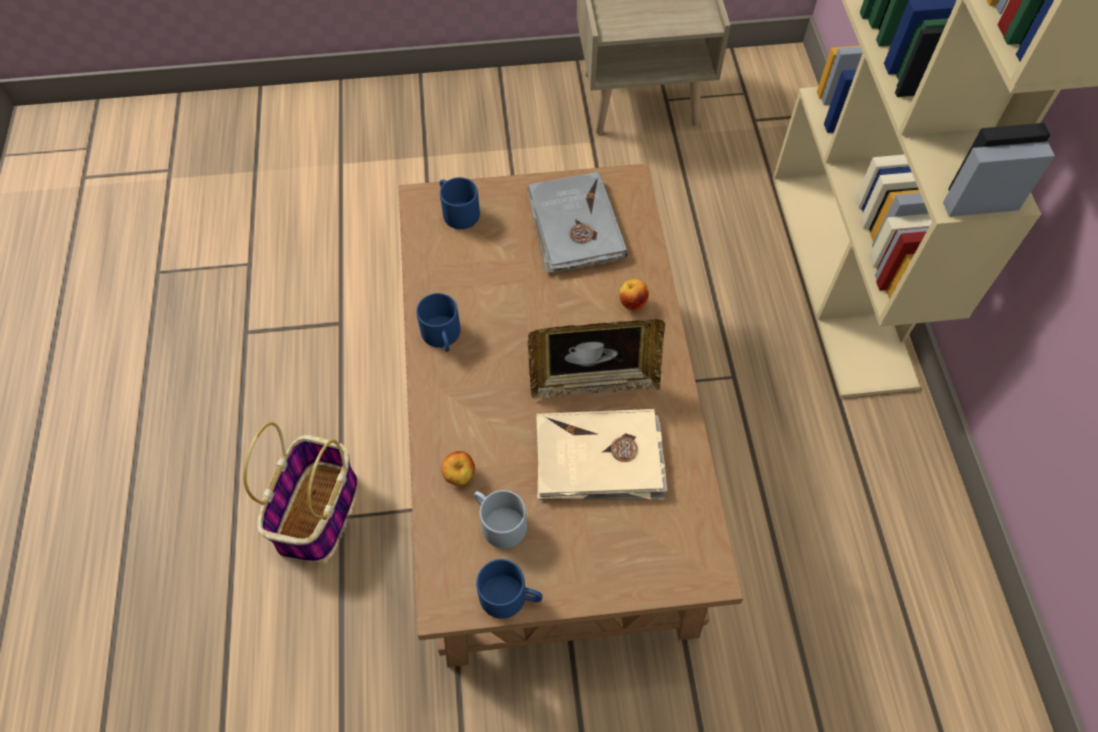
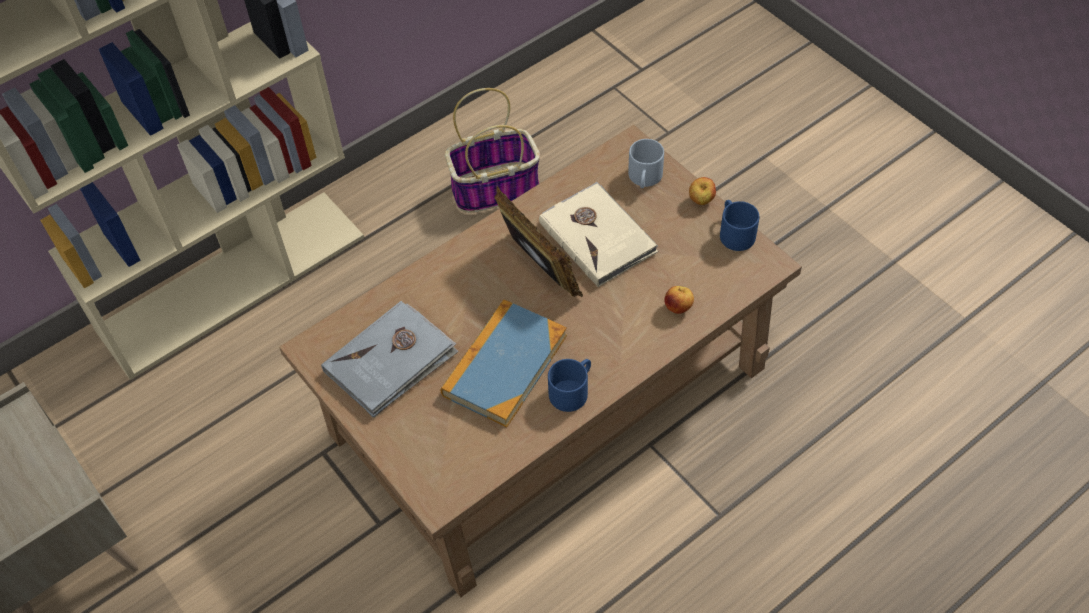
camera: 120 degrees left, 5 degrees down
(317, 513) = (731, 536): basket -> basket (496, 188)
(456, 211) = (432, 462): blue mug -> none
(497, 522) = (692, 266): grey mug -> grey mug (645, 178)
(507, 301) = (504, 365): none -> book
(632, 303) = (446, 282): apple -> apple (701, 201)

